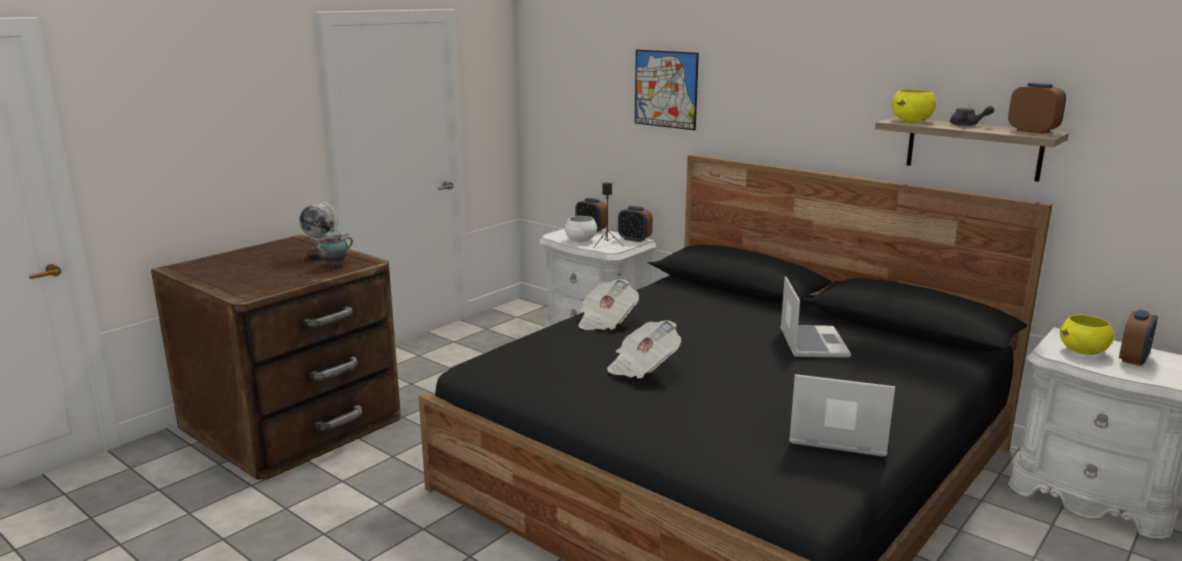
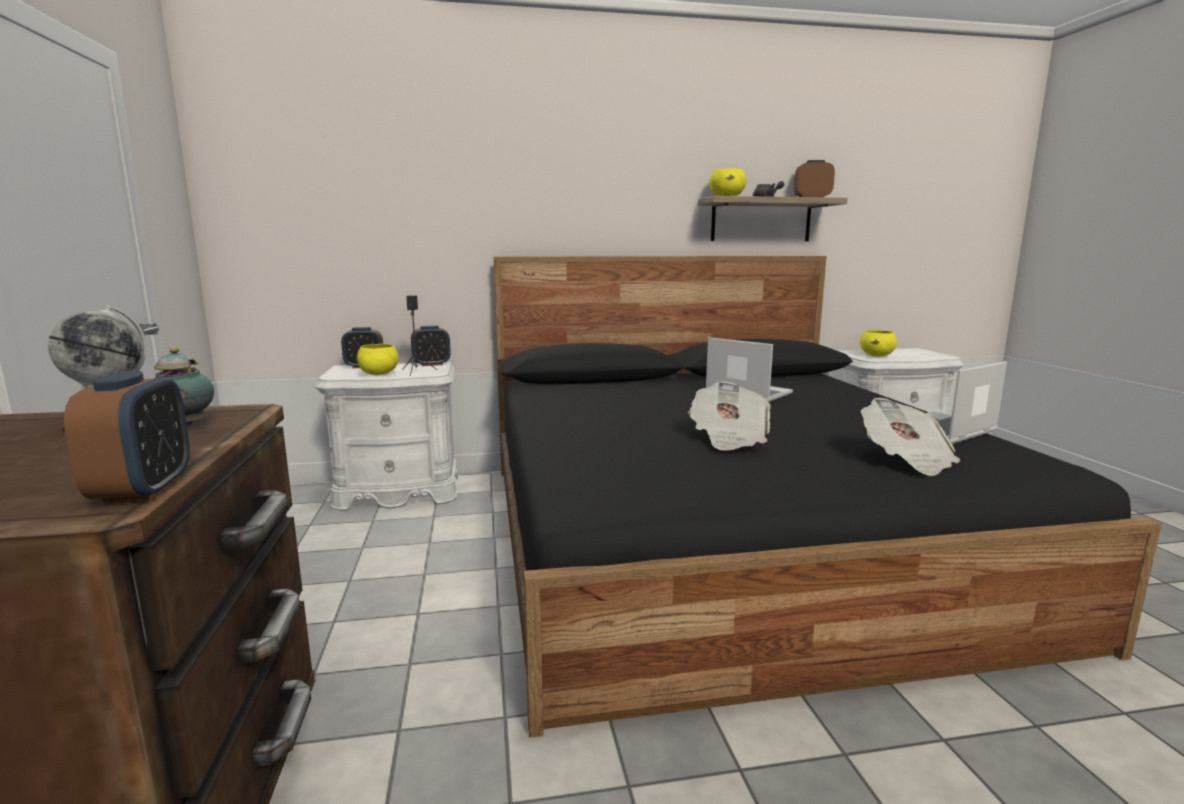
camera: 50 degrees left, 5 degrees down
(580, 240) = (378, 374): white bowl -> yellow bowl
(605, 321) = (579, 423): newspaper -> newspaper (906, 460)
(665, 89) = (447, 187): picture -> none
(1133, 359) = (900, 353): alarm clock -> alarm clock (143, 491)

